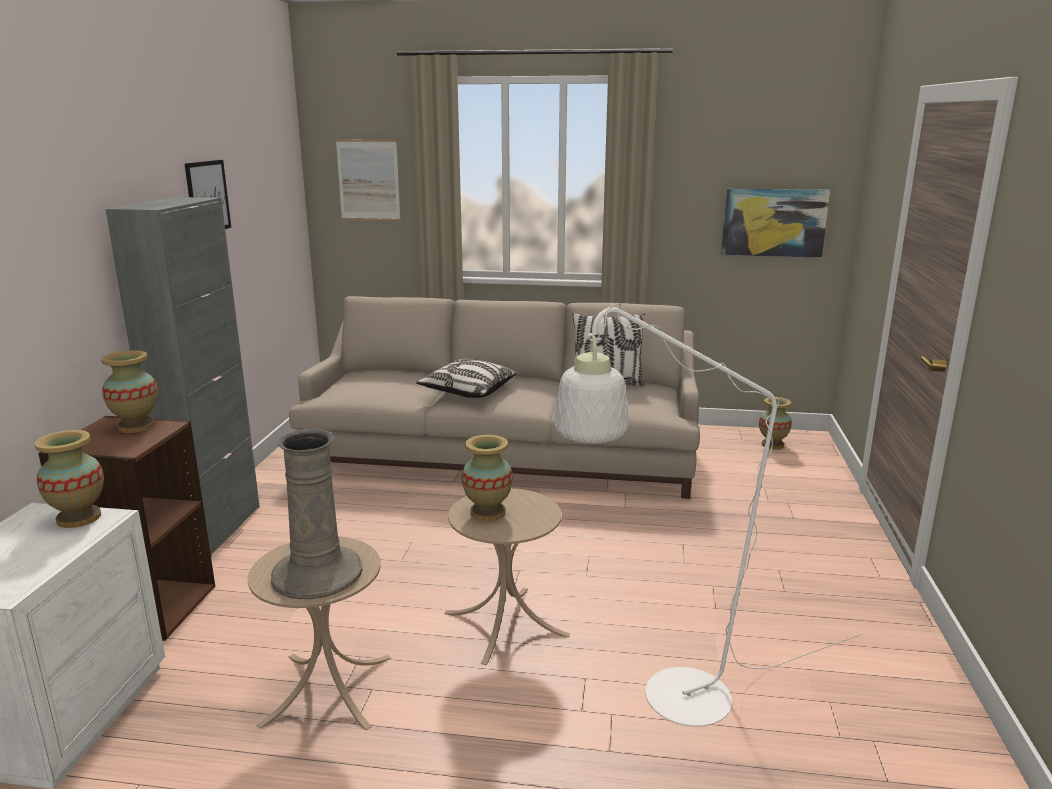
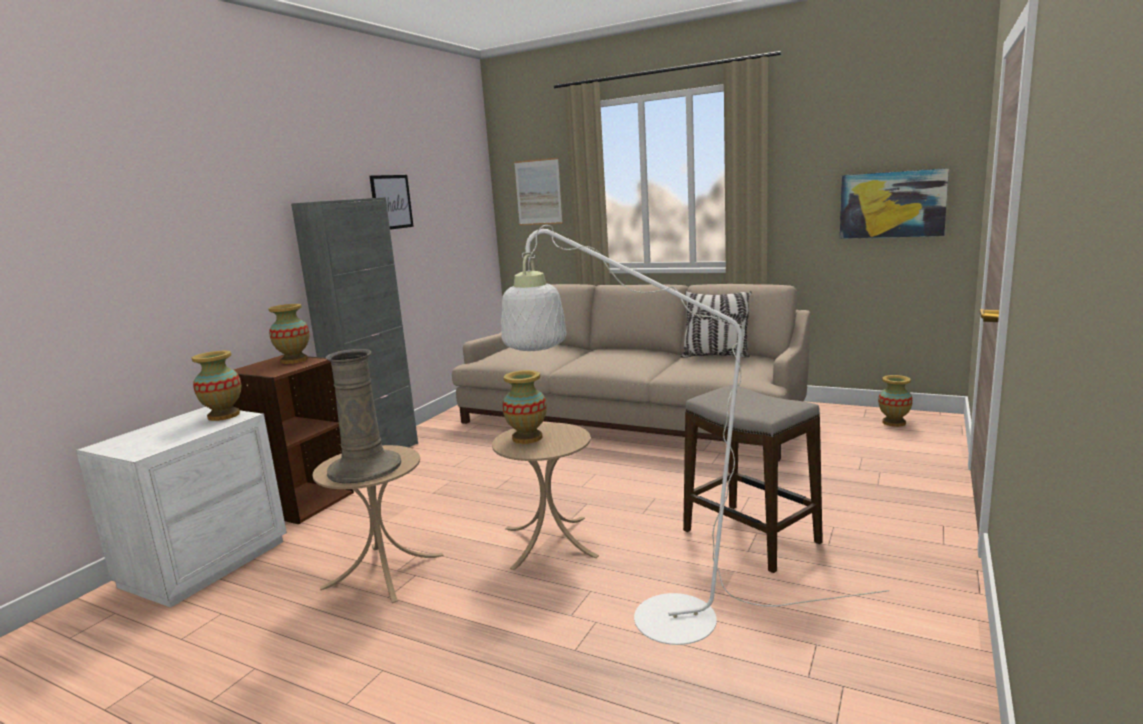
camera: 20 degrees right, 5 degrees down
(467, 392) = (591, 359): pillow -> none
(709, 591) = (750, 537): none -> stool

